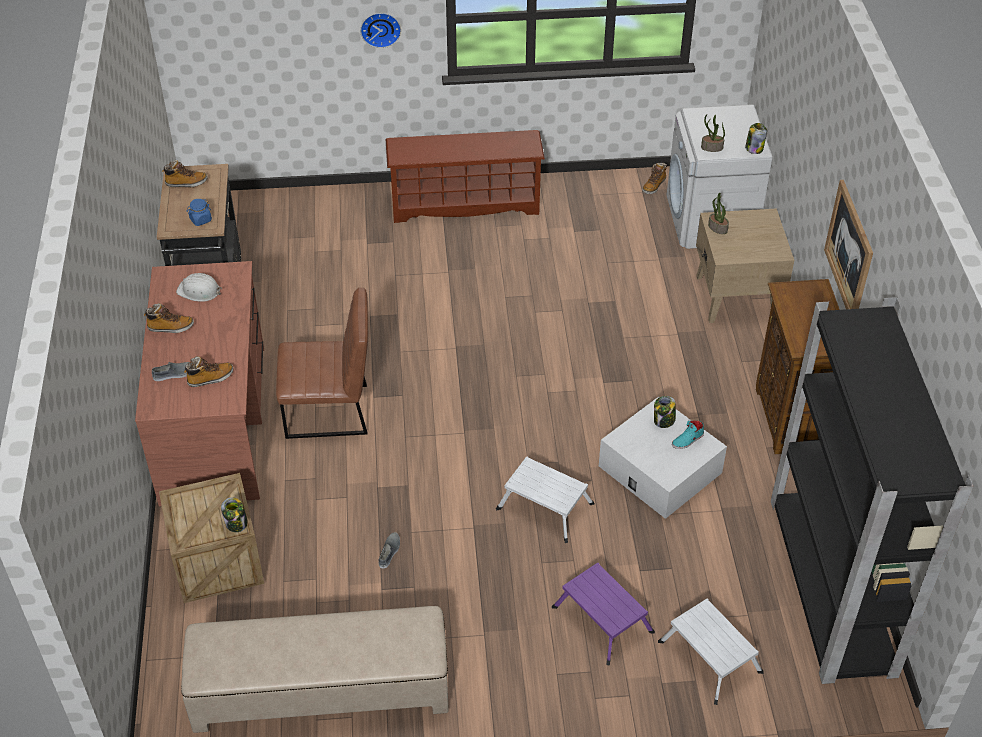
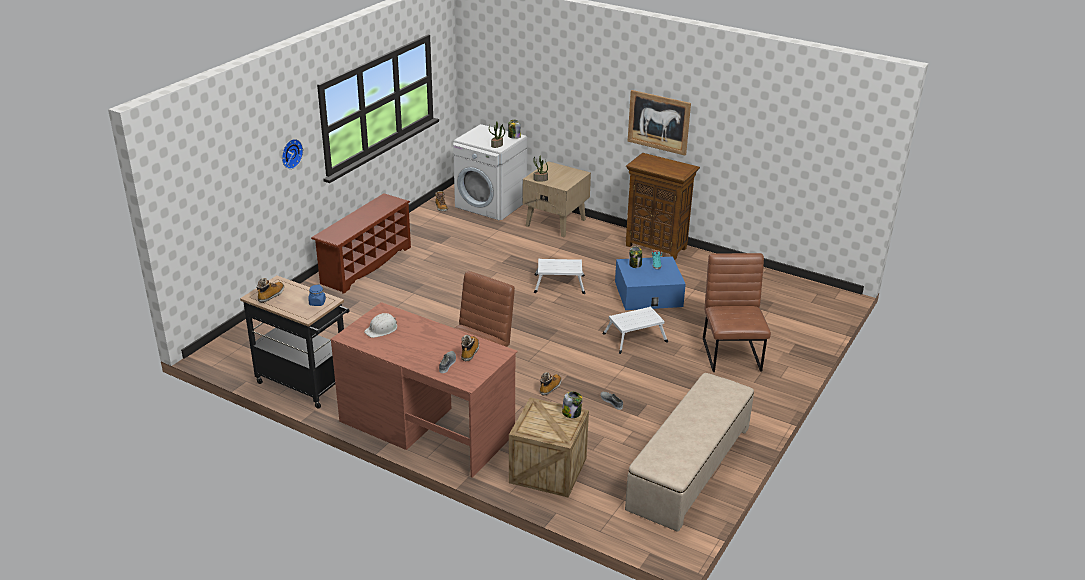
camera: 55 degrees left, 15 degrees down
(170, 327) = (401, 351): boot -> boot (550, 388)
(603, 620) = (731, 353): purple step ladder -> brown chair
(660, 469) = (648, 294): white storage box -> blue storage box
(709, 656) = (784, 333): white step ladder -> white step ladder (559, 284)
(831, 585) = (772, 282): black bookcase -> none

